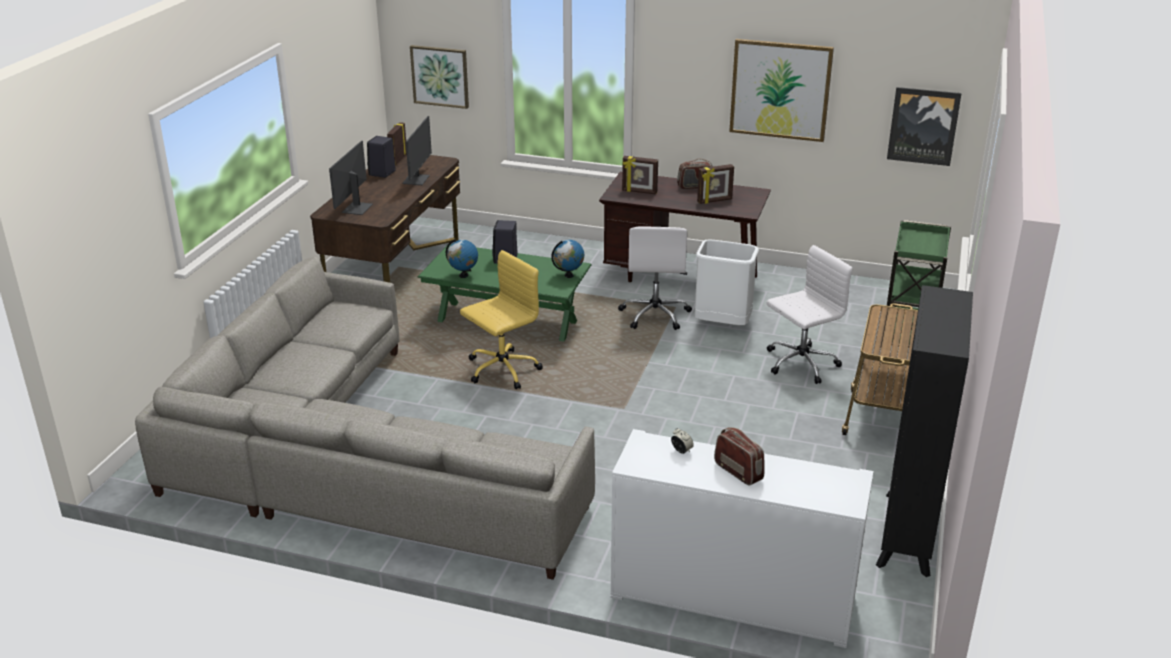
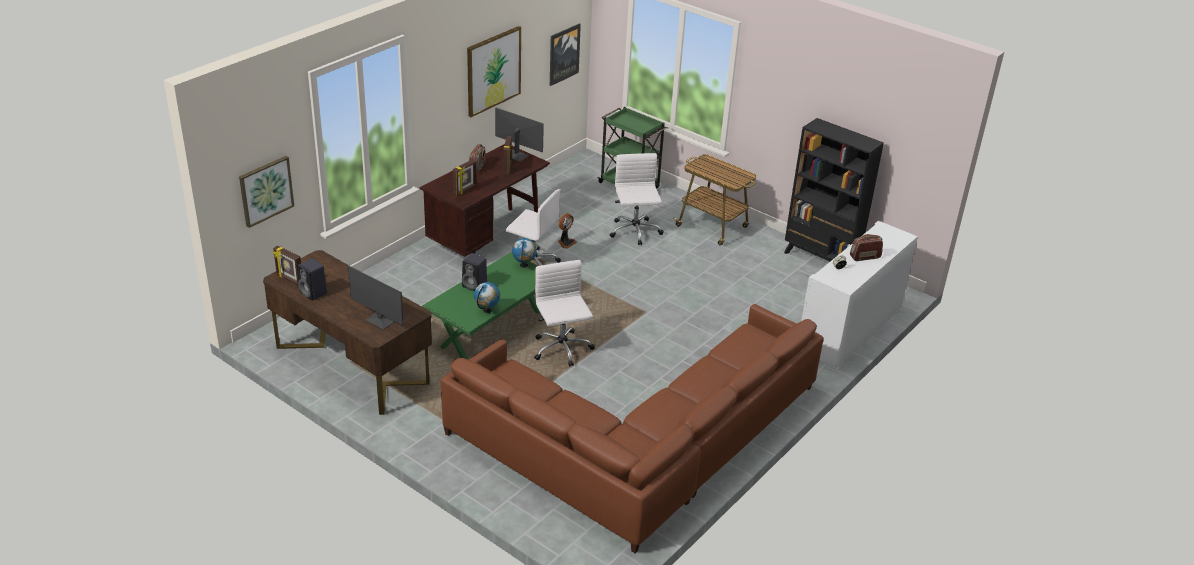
camera: 70 degrees left, 5 degrees up
(352, 461) = (641, 444): grey sofa -> brown sofa
(417, 179) = (346, 279): monitor -> monitor (516, 155)
(501, 370) = (562, 349): yellow office chair -> white office chair
(723, 324) = (566, 242): white trash can -> fan

